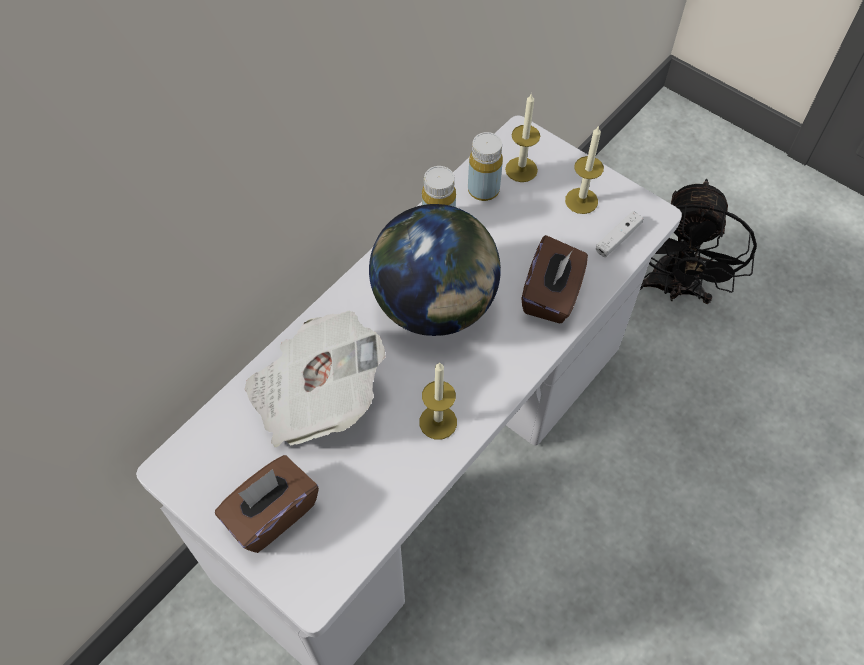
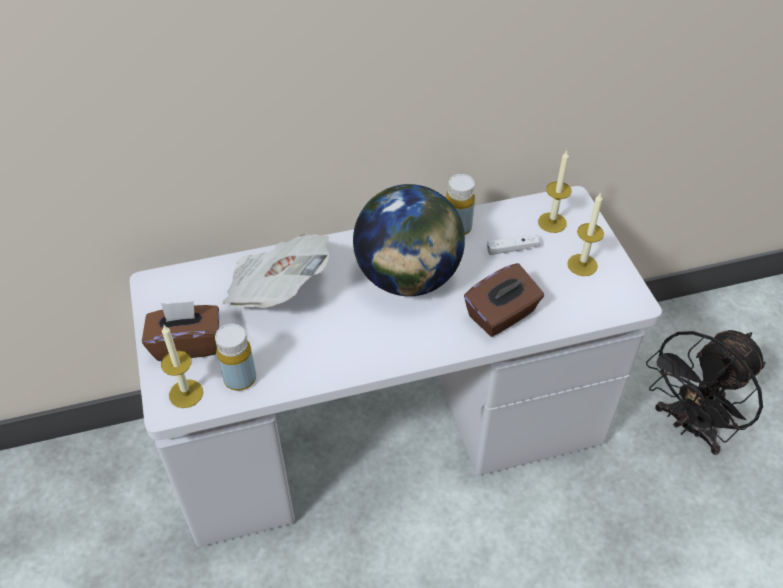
camera: 35 degrees right, 10 degrees down
(438, 422) = (344, 351): candle -> candle (186, 393)
(483, 190) = (510, 222): yellow bottle -> yellow bottle (240, 378)
(618, 238) = (590, 304): white game controller -> white game controller (512, 249)

